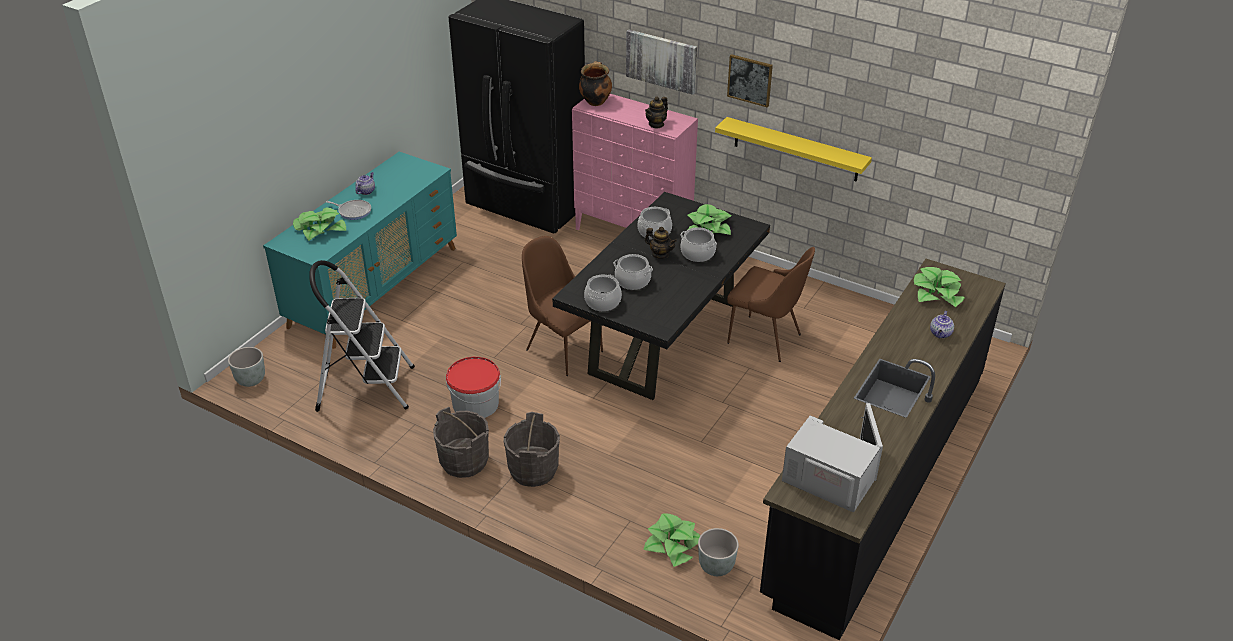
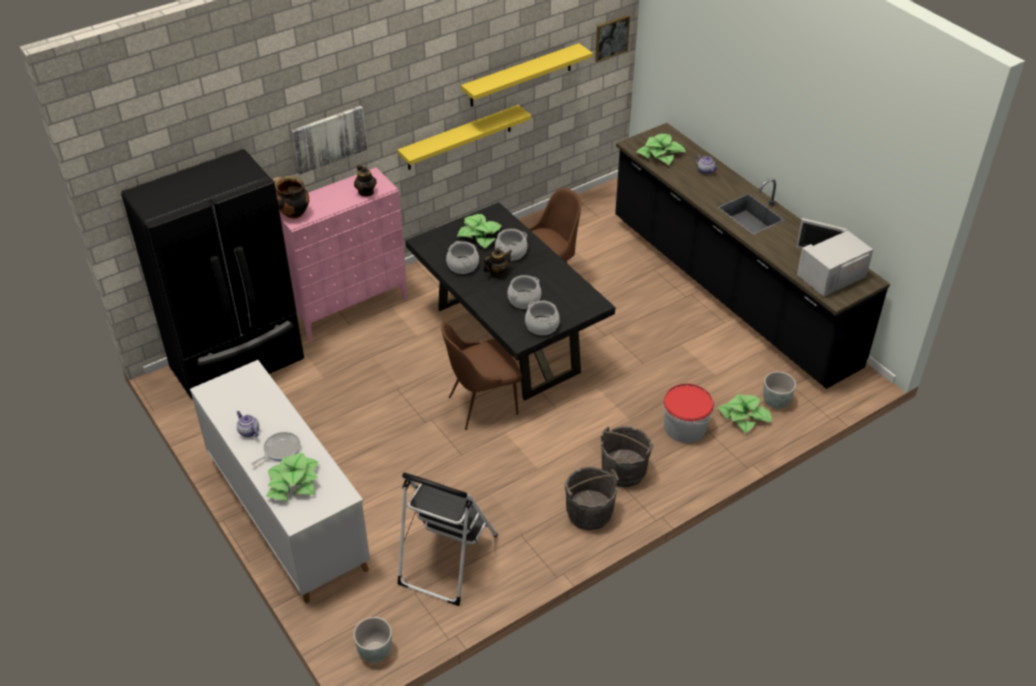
camera: 65 degrees left, 5 degrees up
(374, 287) = (288, 514): turquoise dresser -> white dresser
(475, 404) = (518, 485): bucket -> bucket (685, 427)
(750, 80) = (412, 105): picture -> picture (611, 38)
(881, 126) = (521, 75): none -> yellow shelf

